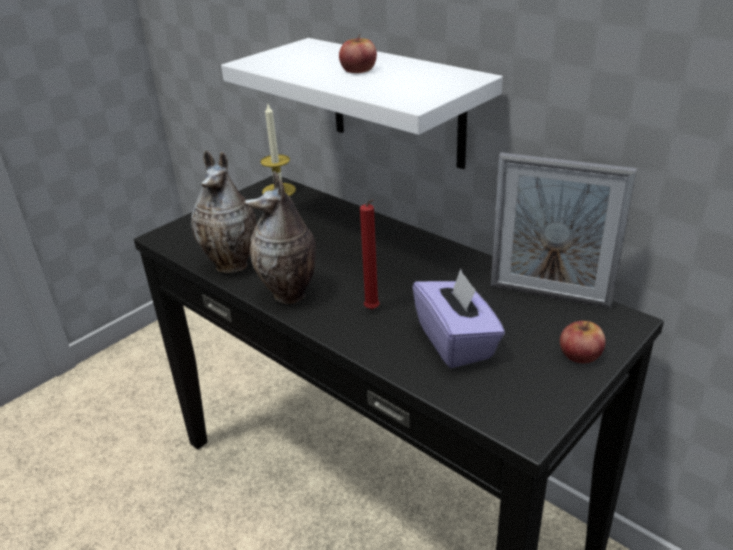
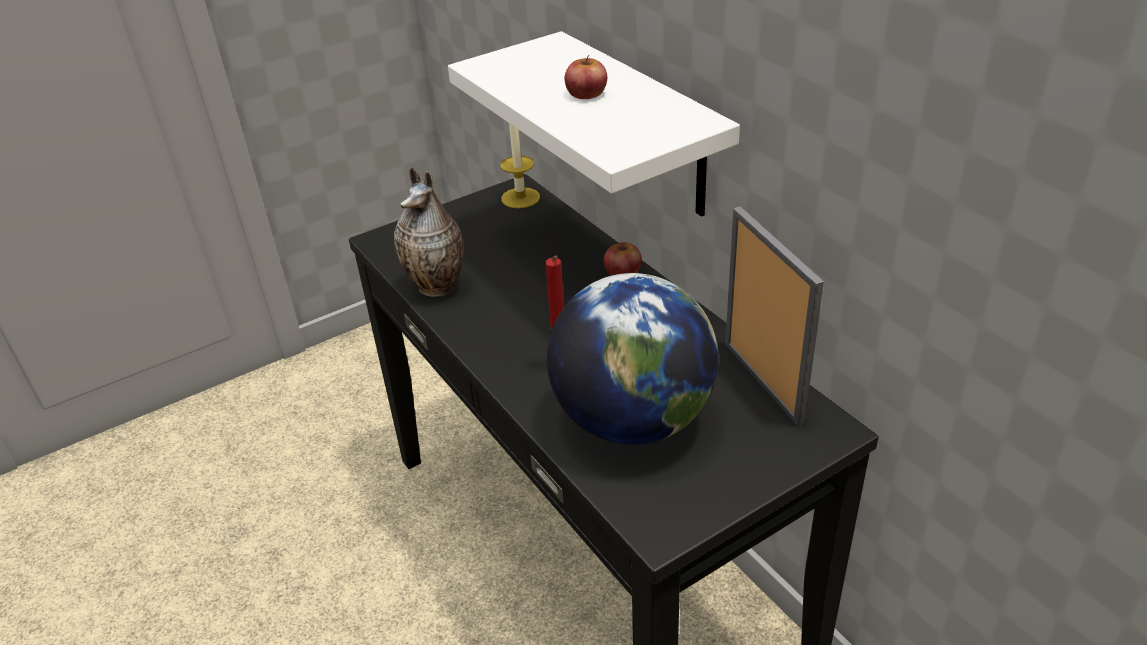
camera: 15 degrees right, 5 degrees up
(290, 295) = (483, 334): vase -> none
(456, 341) = (633, 420): purple tissue box -> globe
(549, 295) = (762, 382): picture frame -> picture frame turned 150 degrees counterclockwise
(580, 354) = (760, 459): apple -> apple (622, 272)

